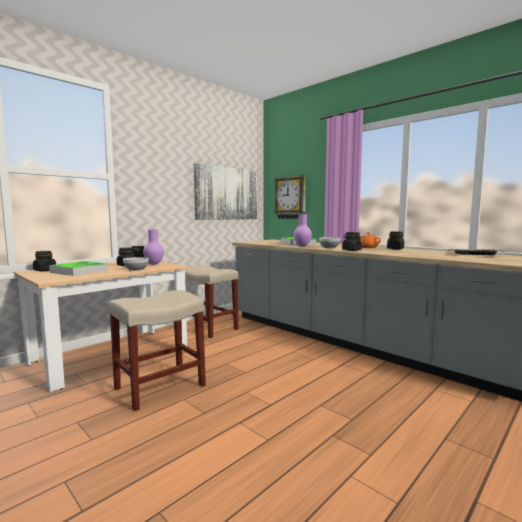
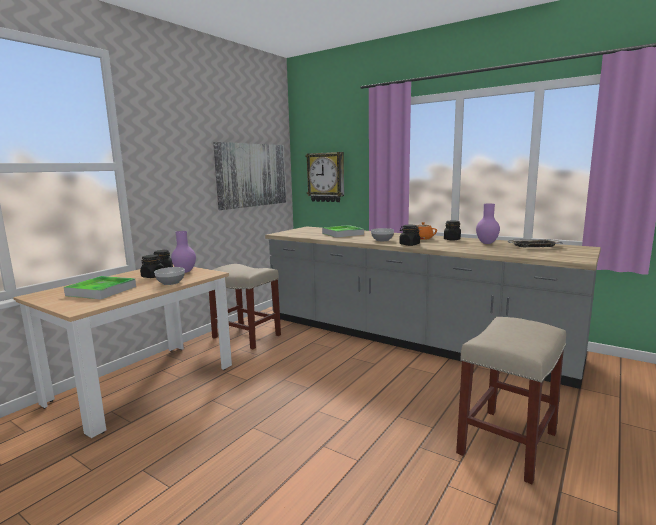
camera: 10 degrees left, 5 degrees up
(45, 270) = (55, 292): black jar -> none
(159, 387) = (219, 417): beige stool -> beige stool (507, 444)
(302, 246) = (351, 239): purple vase -> purple vase (486, 243)

